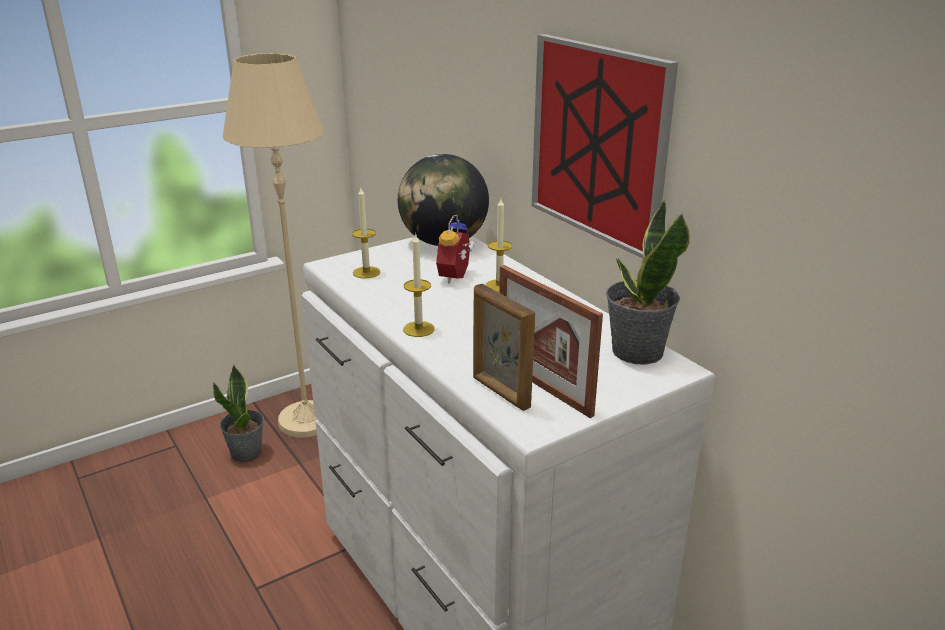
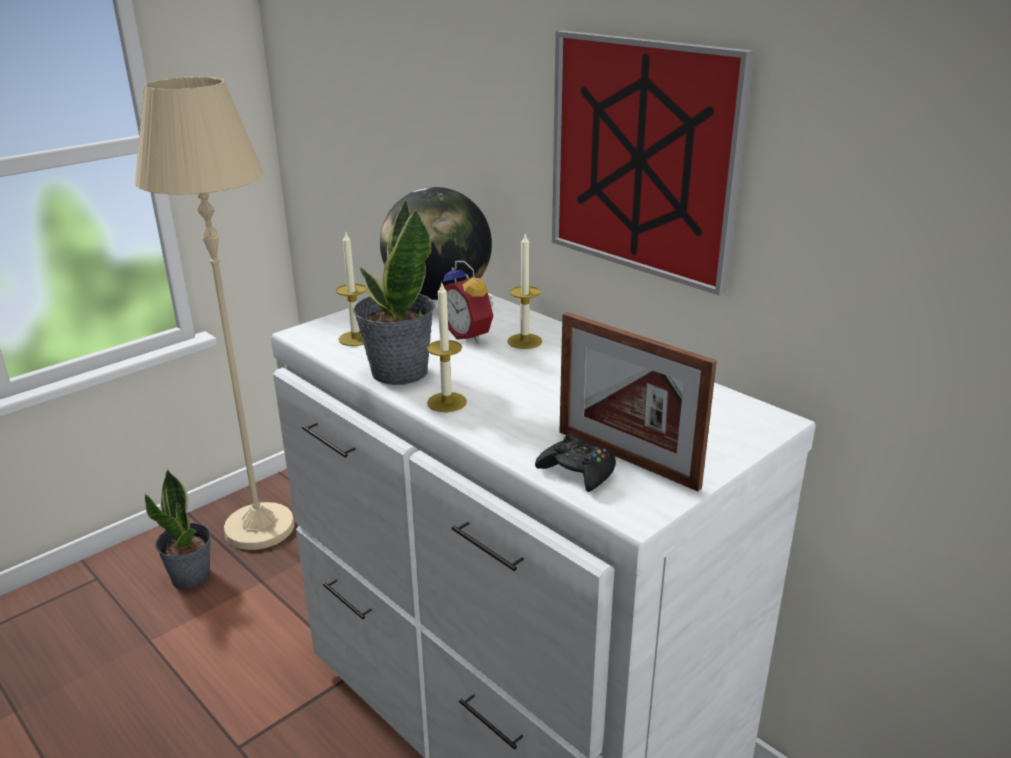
camera: 10 degrees left, 0 degrees up
(457, 277) = (470, 335): alarm clock -> alarm clock turned 45 degrees counterclockwise
(500, 392) = (577, 471): picture frame -> black game controller
(636, 351) = (717, 405): potted plant -> potted plant (398, 372)

